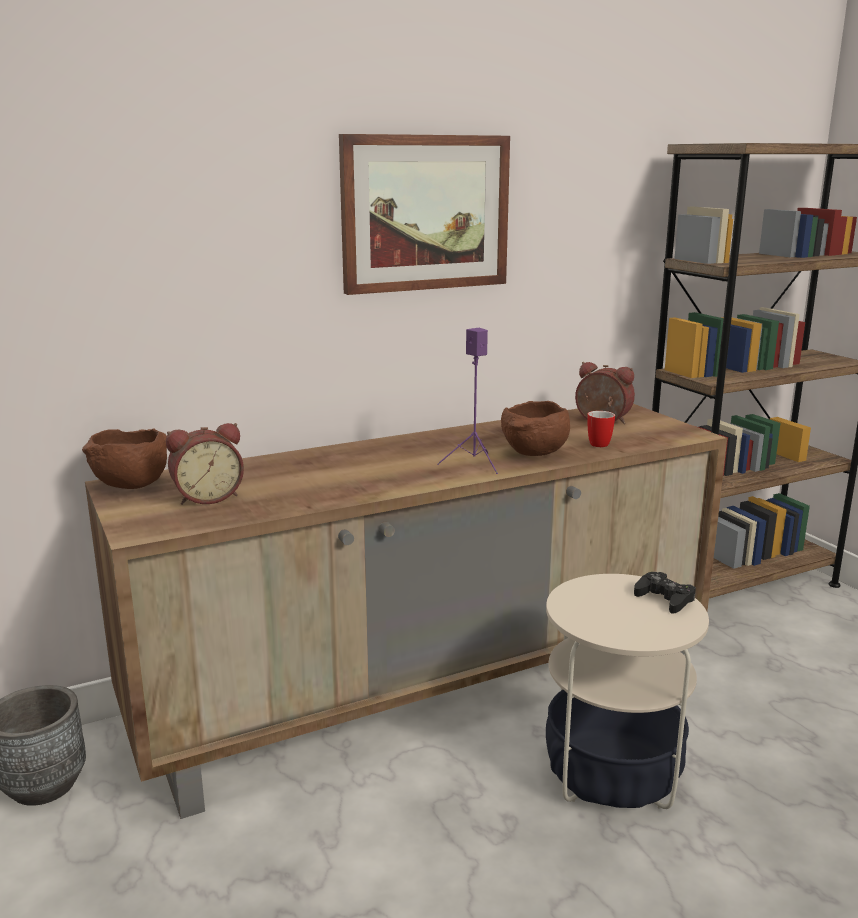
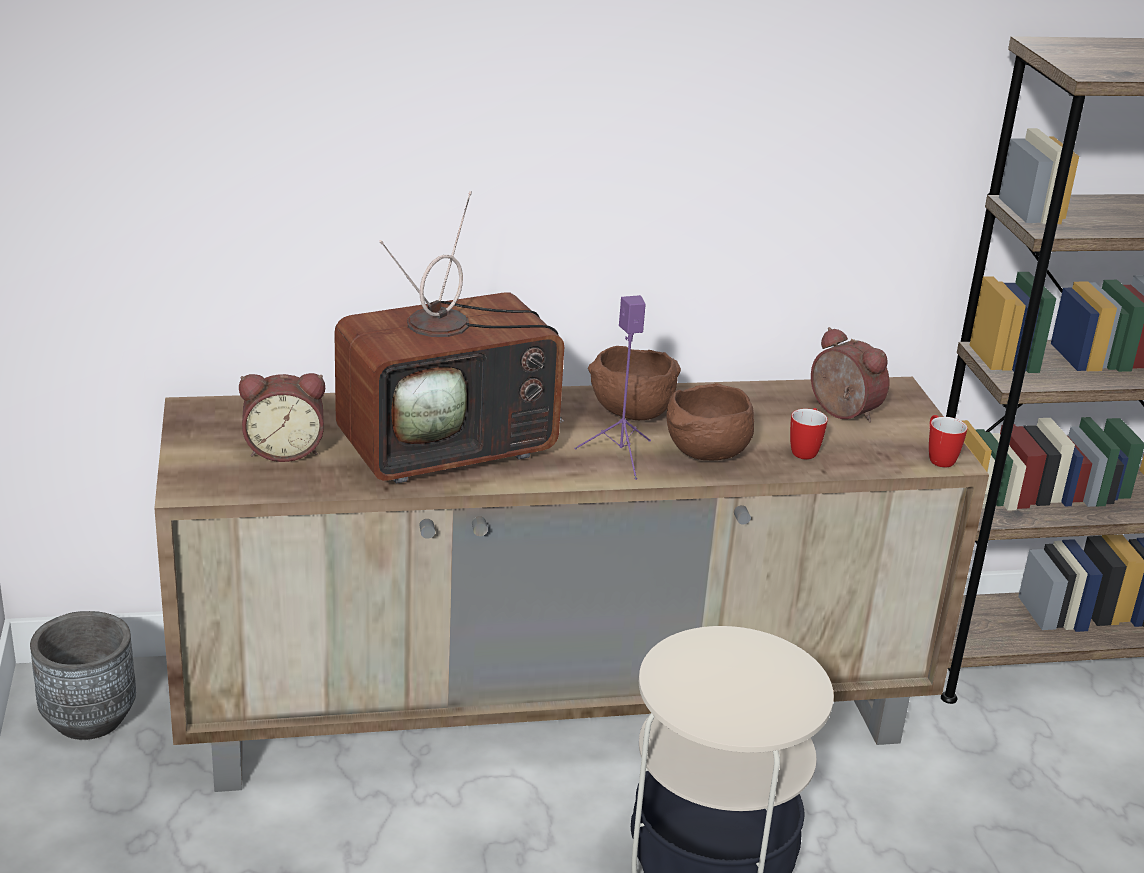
camera: 15 degrees right, 10 degrees up
(130, 486) = (209, 415): brown bowl -> brown bowl (630, 414)
(341, 476) = (450, 445): none -> television
(425, 213) = (624, 114): picture -> none
(665, 599) = (793, 680): black game controller -> none
(687, 434) = (938, 458): none -> mug

